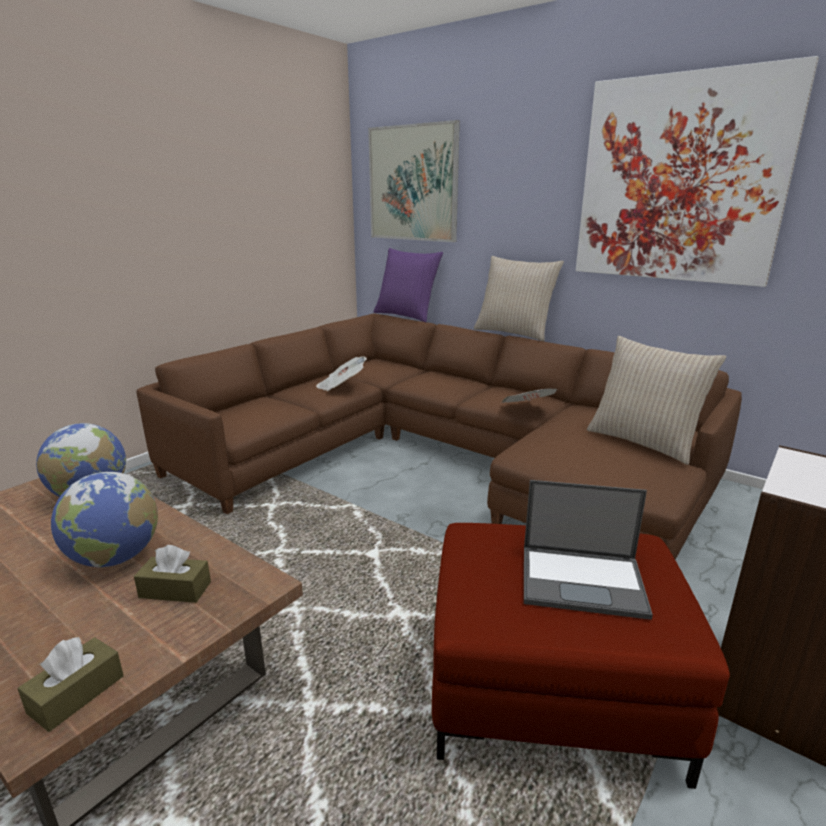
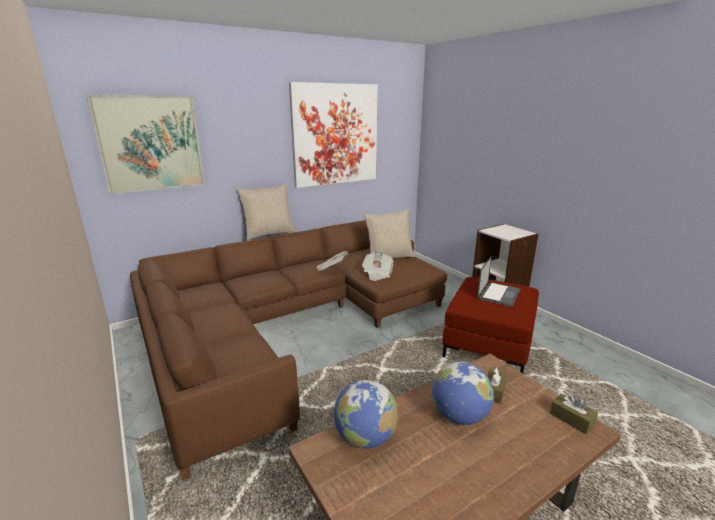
camera: 70 degrees left, 0 degrees up
(341, 386) = (226, 313): newspaper -> newspaper (377, 274)
(406, 315) = (173, 250): purple pillow -> none

